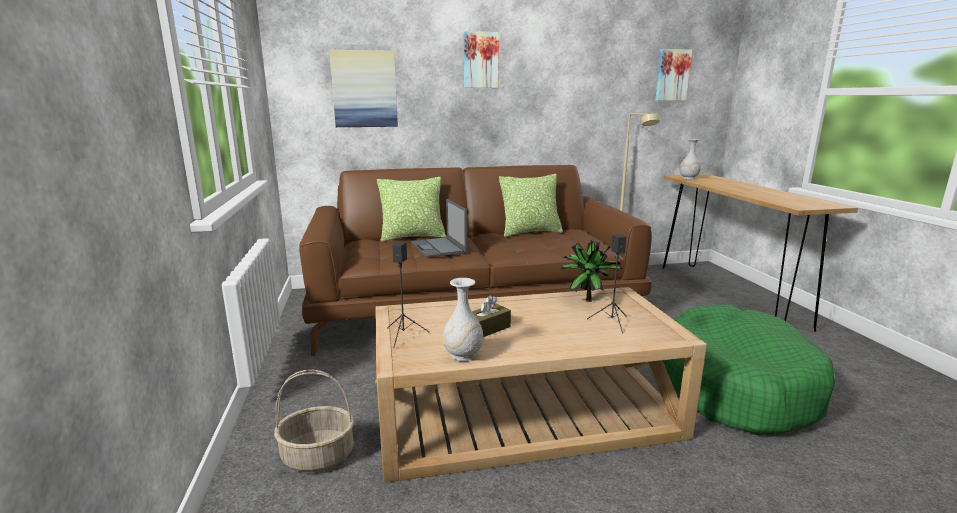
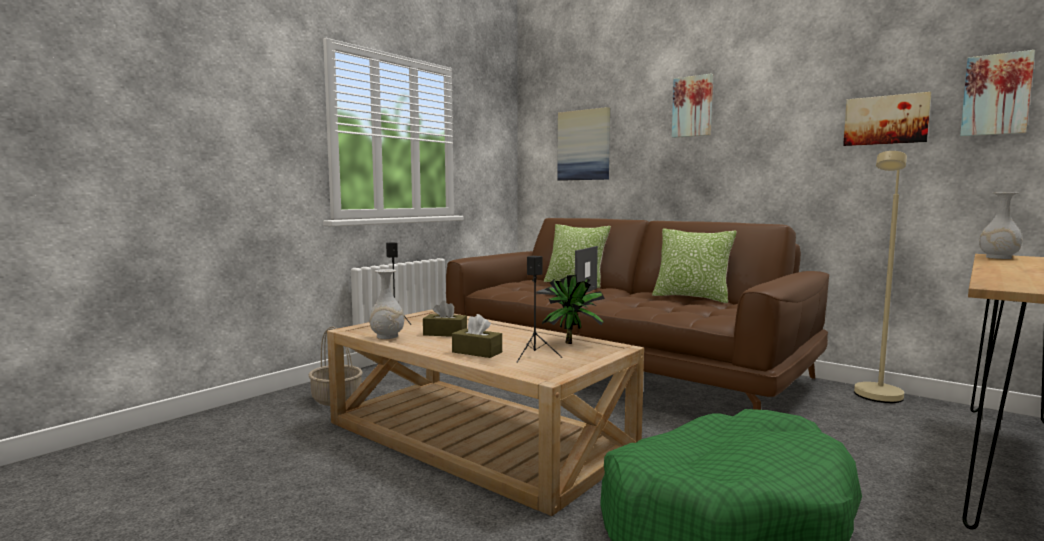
camera: 50 degrees right, 10 degrees down
(573, 336) = (477, 352): none -> brown tissue box
(617, 86) = (886, 120): none -> picture

